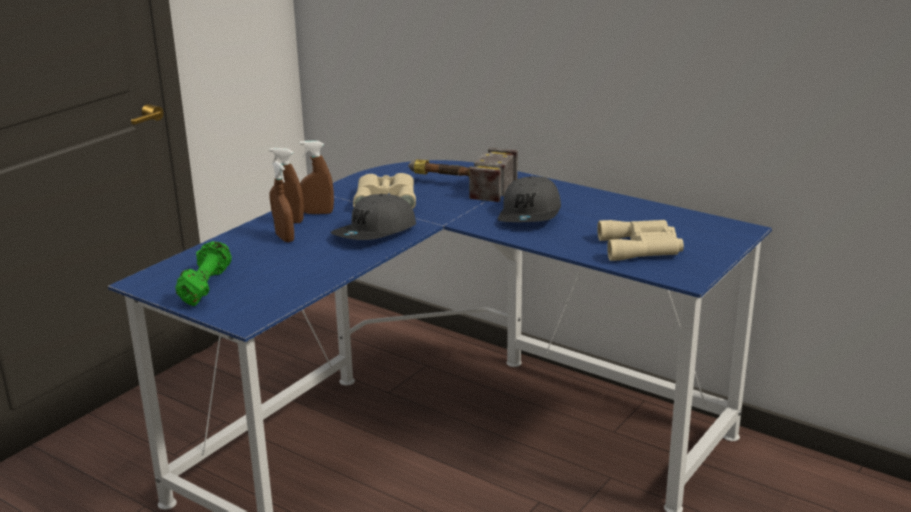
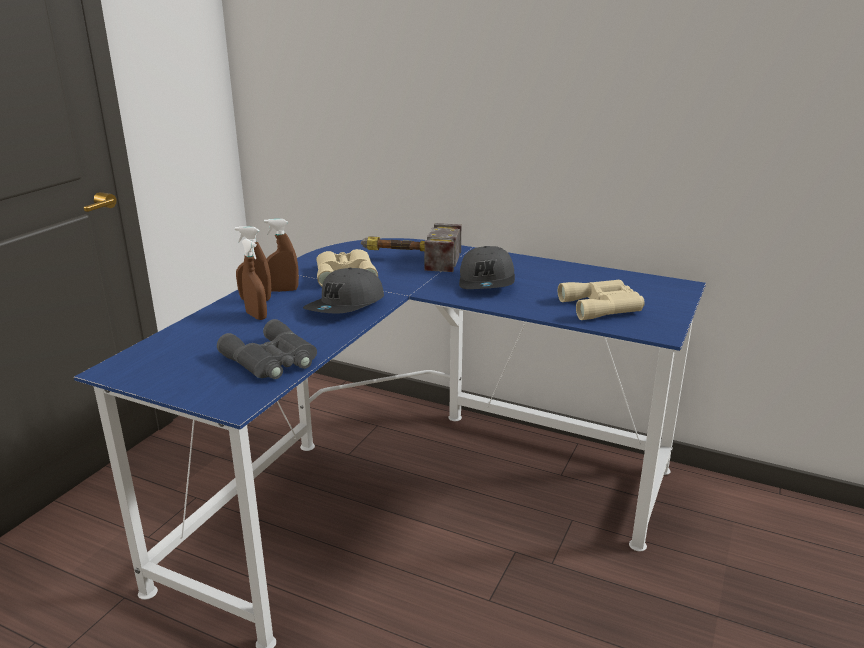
camera: 10 degrees left, 0 degrees up
(204, 286) = (182, 370): green dumbbell -> none
(288, 282) = (271, 360): none -> grey binoculars

